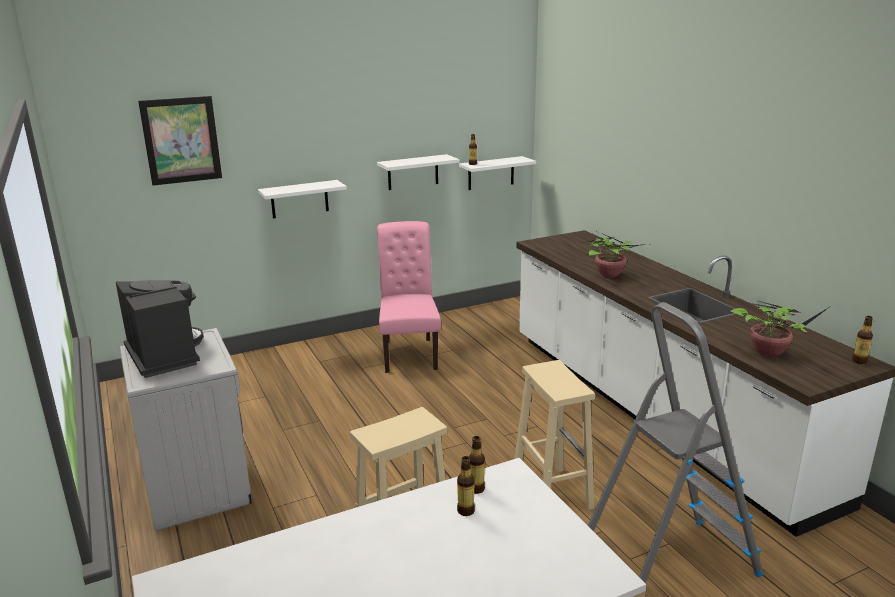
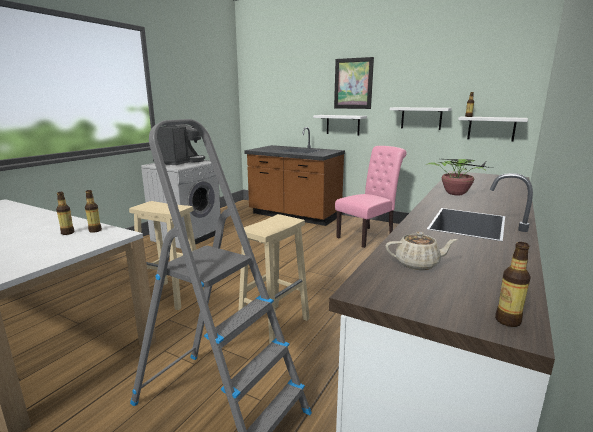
camera: 55 degrees right, 5 degrees down
(181, 140) = (288, 82): picture -> picture (353, 83)
(259, 368) = (294, 215): none -> brown counter
(770, 352) = (418, 264): potted plant -> beige teapot

